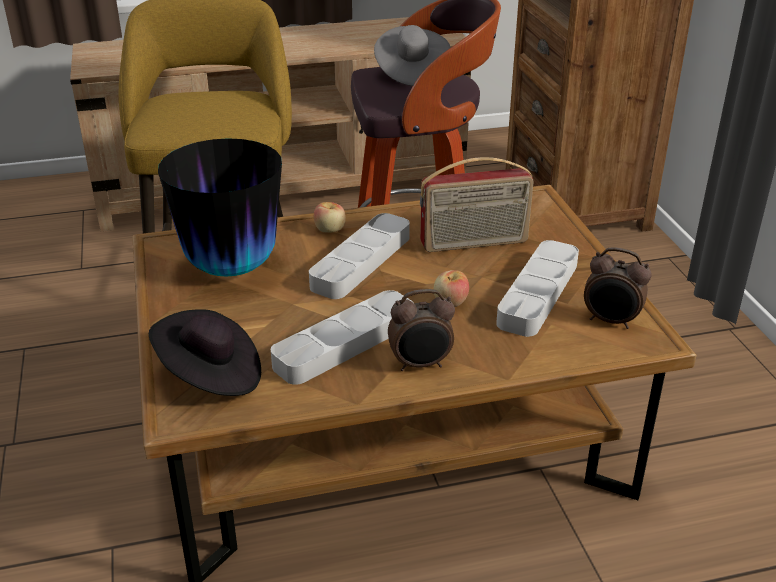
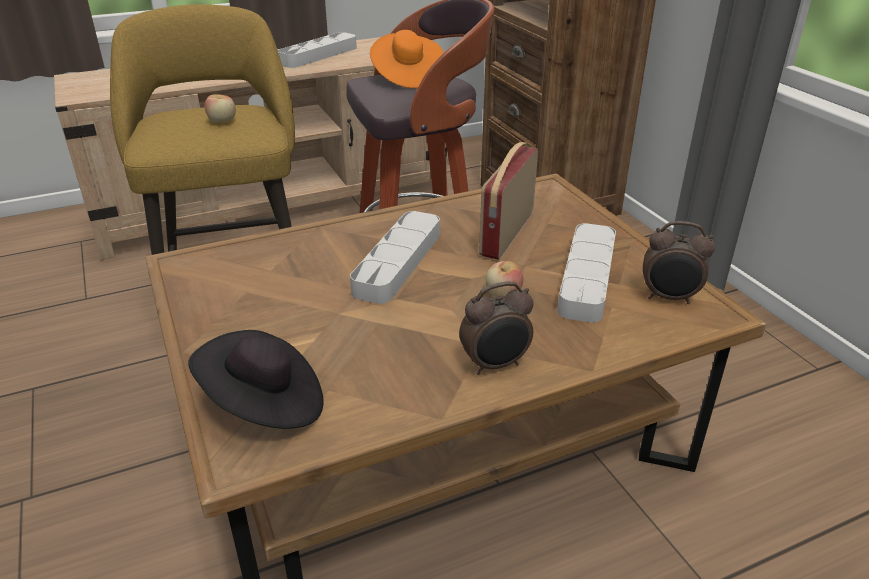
camera: 10 degrees left, 0 degrees up
(231, 268) = (262, 281): vase -> none
(330, 230) = (356, 233): apple -> apple (222, 121)
(345, 343) = (407, 350): grey tray -> grey tray (318, 55)
(411, 73) = (407, 77): grey hat -> orange hat
(474, 243) = (505, 234): radio -> radio turned 135 degrees clockwise

